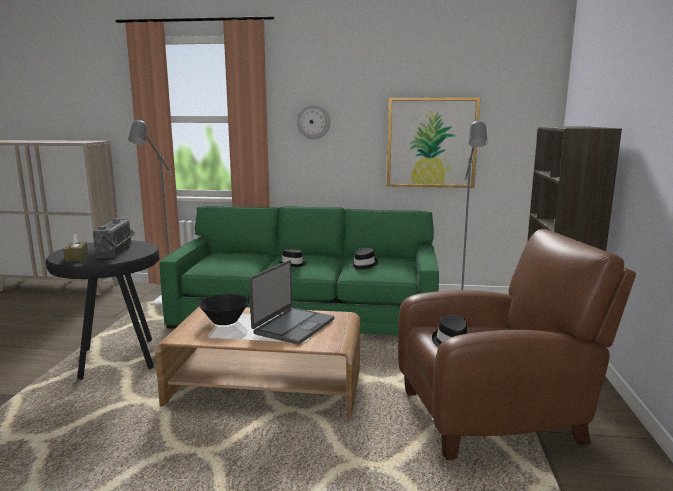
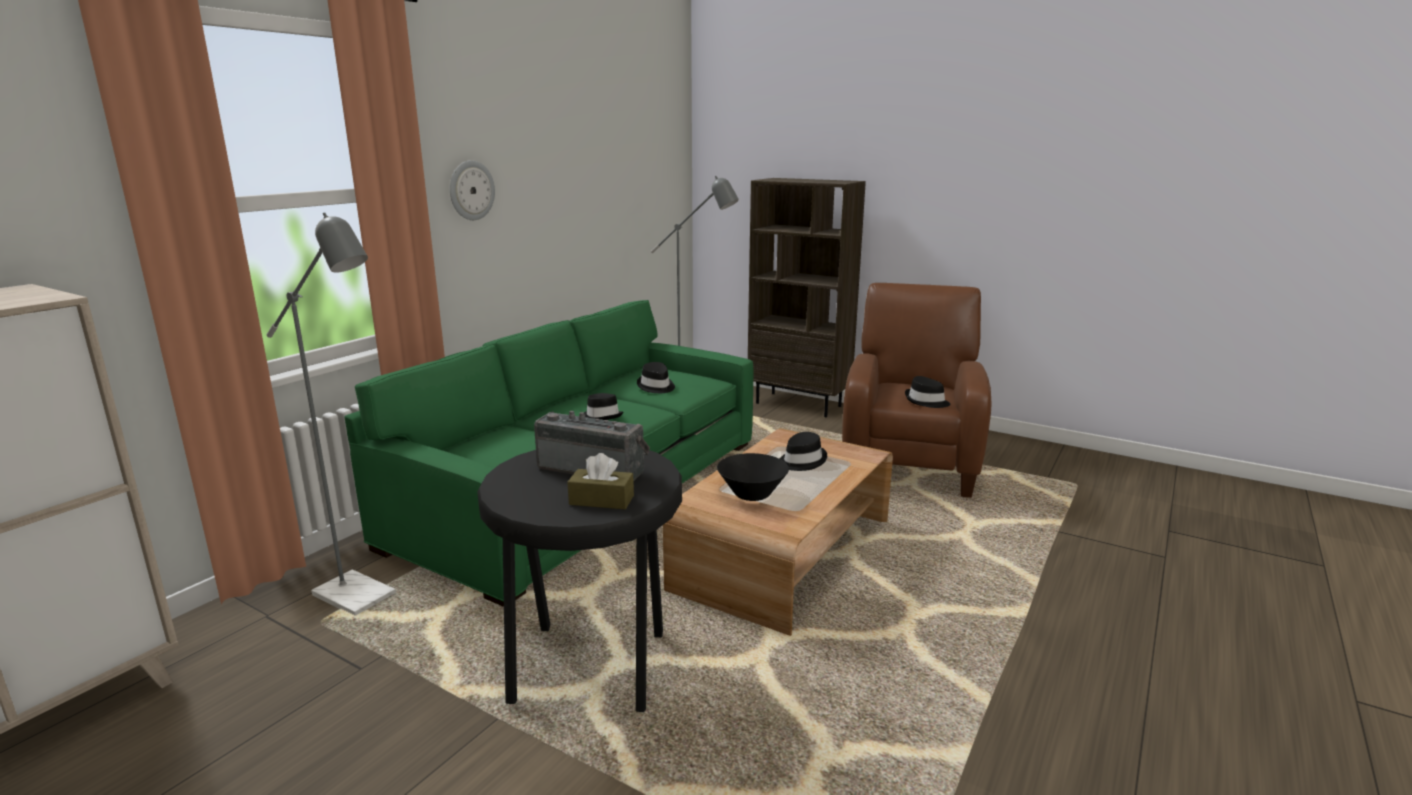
camera: 65 degrees left, 5 degrees up
(293, 326) = (801, 461): laptop -> black hat
(431, 143) = (600, 208): picture -> none

